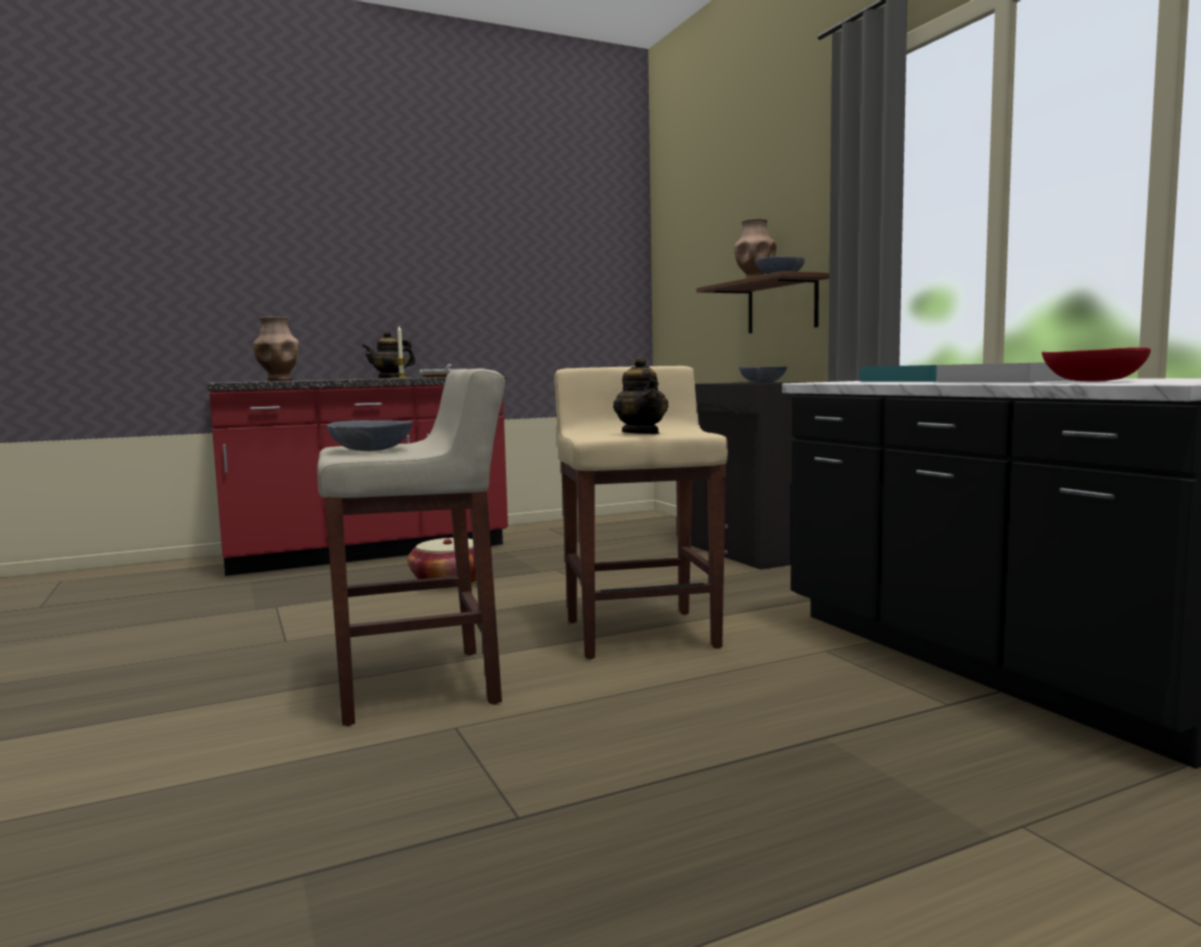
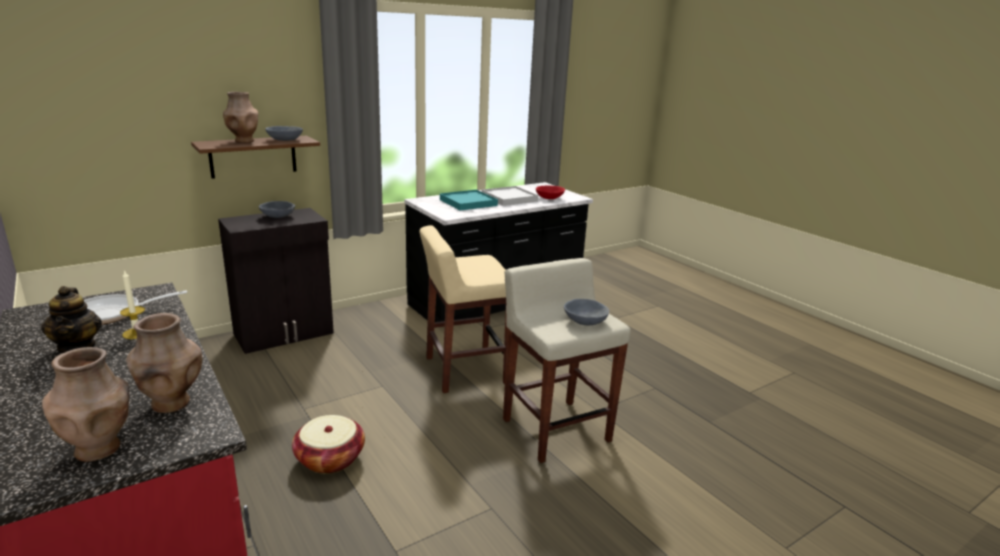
camera: 100 degrees left, 15 degrees up
(244, 381) = (99, 448): none -> brown vase
(641, 433) = (489, 267): teapot -> none

